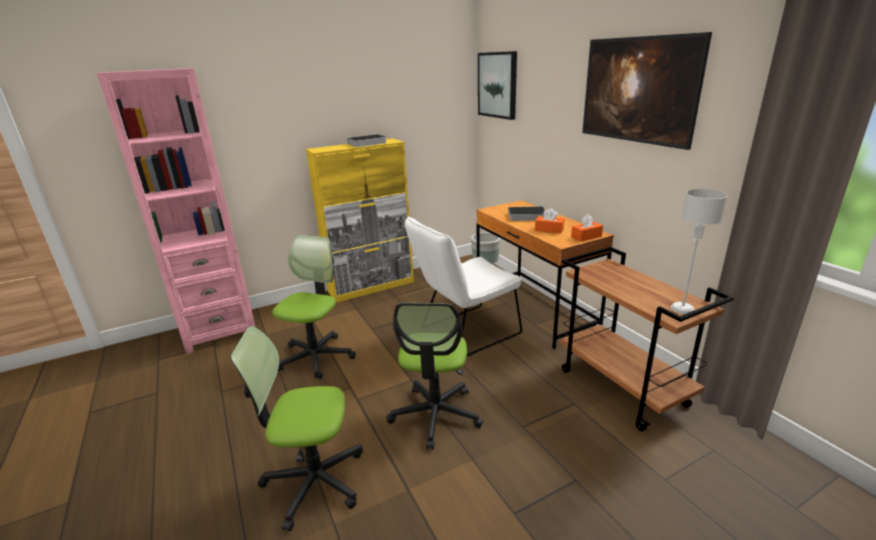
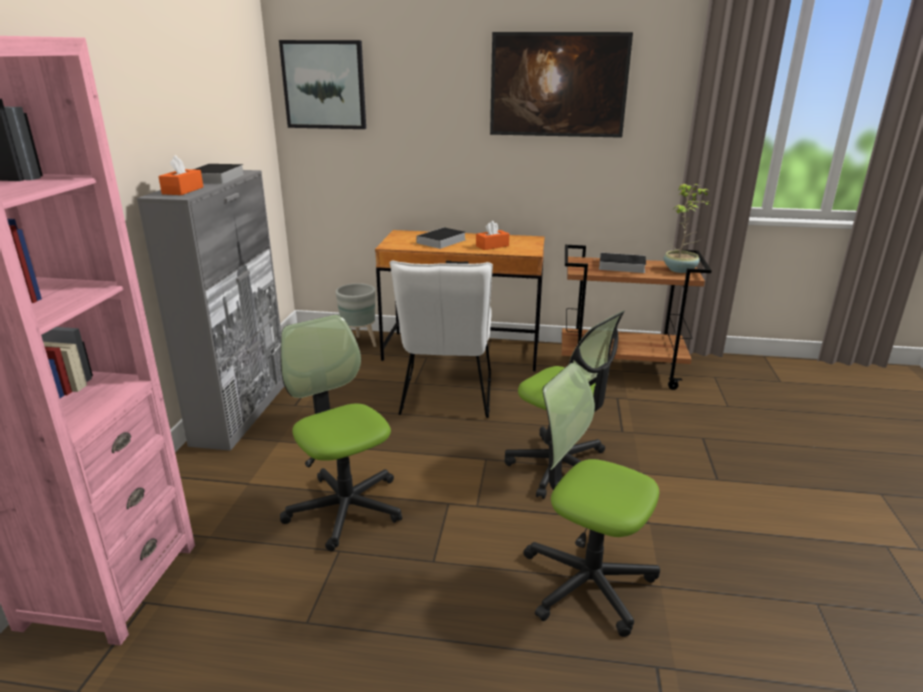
camera: 55 degrees left, 0 degrees up
(314, 481) = (587, 581): office chair -> office chair turned 90 degrees clockwise
(372, 287) = (242, 411): yellow cabinet -> grey cabinet
(586, 237) = (532, 243): orange tissue box -> orange tissue box (183, 190)
(629, 282) = (620, 266): none -> book
(682, 309) = (680, 270): grey table lamp -> potted plant

